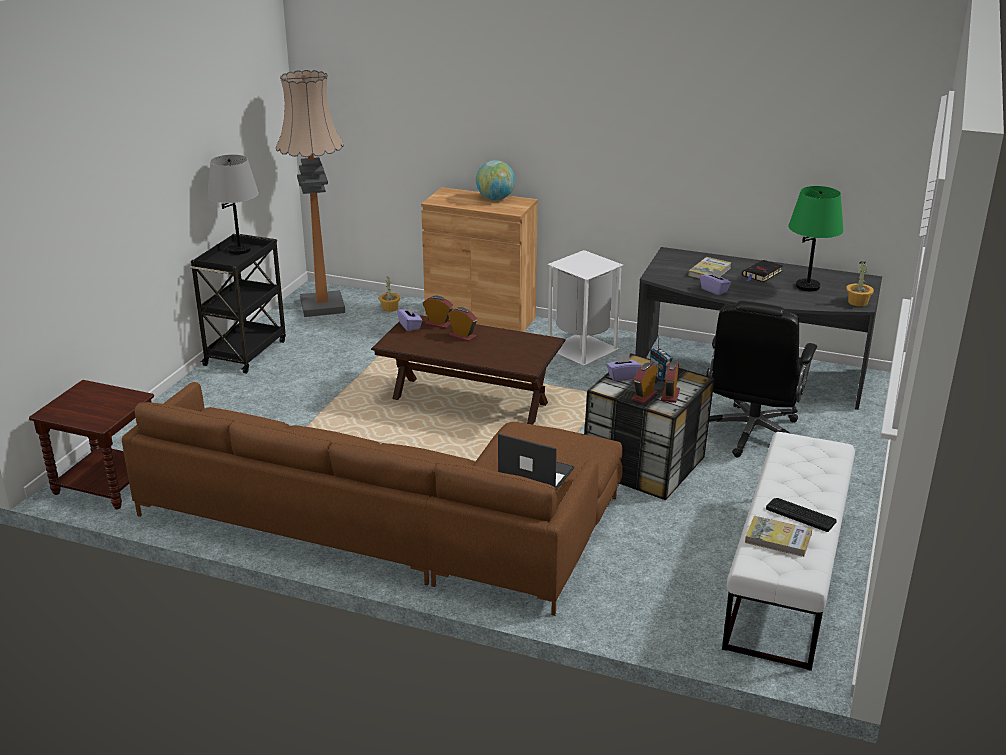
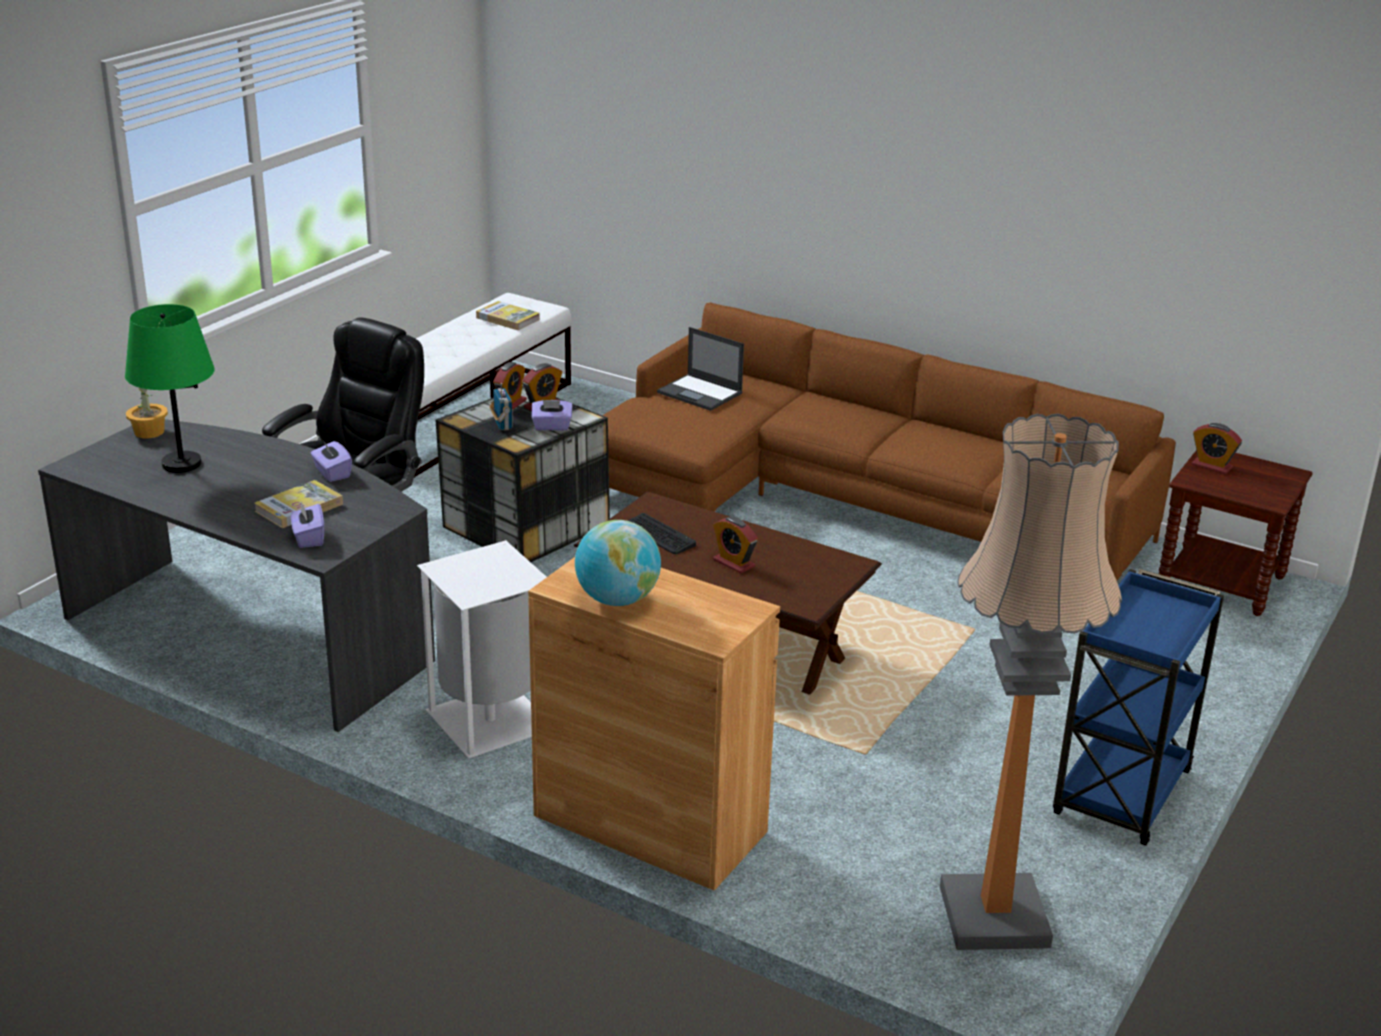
camera: 170 degrees left, 0 degrees up
(239, 250) = (1150, 641): grey table lamp -> none
(246, 352) = (1121, 795): black cart -> blue cart
(390, 308) = (838, 888): potted plant -> none
(410, 326) = (816, 592): purple tissue box -> purple tissue box (309, 538)
(438, 324) = (768, 591): alarm clock -> alarm clock (1212, 466)
(761, 274) = (221, 493): black book -> none
(801, 515) = (468, 330): keyboard -> keyboard (658, 535)

